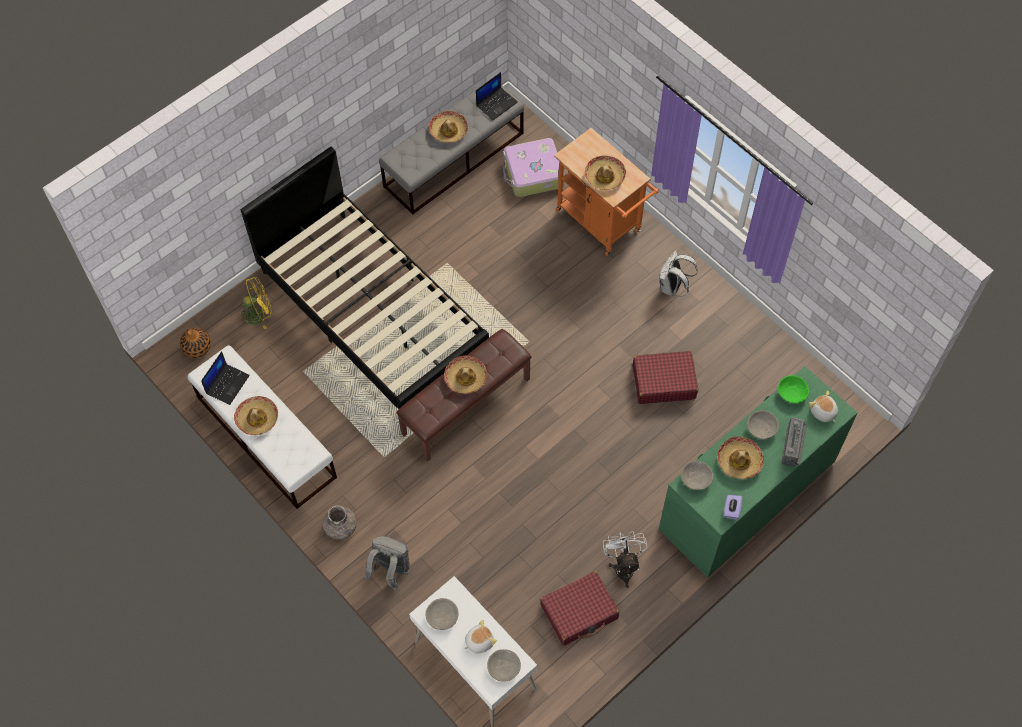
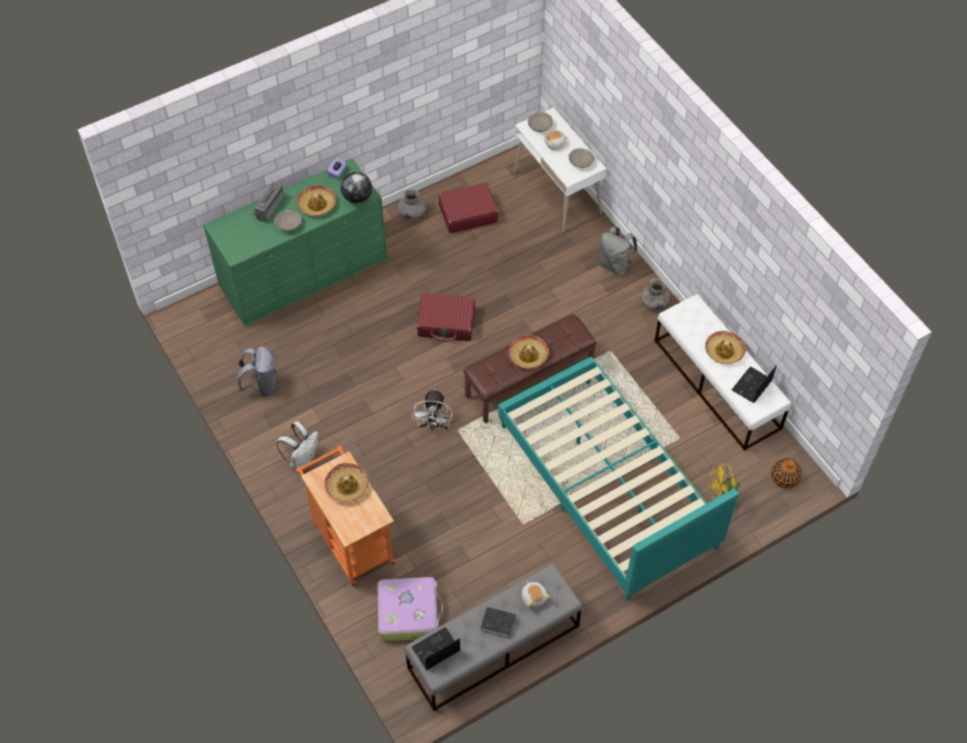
camera: 170 degrees left, 5 degrees down
(372, 311) = (607, 486): black bed -> turquoise bed
(448, 130) = (498, 623): hat -> black book
(623, 566) = (423, 238): white fan -> white fan (434, 425)
(647, 601) = (412, 212): none -> grey vase
(663, 382) = (342, 372): red suitcase -> red suitcase (446, 323)
(696, 479) = (357, 197): grey bowl -> globe
(741, 354) = (261, 385): none -> grey backpack
(792, 393) = (251, 247): green bowl -> none
(823, 412) = (232, 228): plush toy -> plush toy (534, 597)

